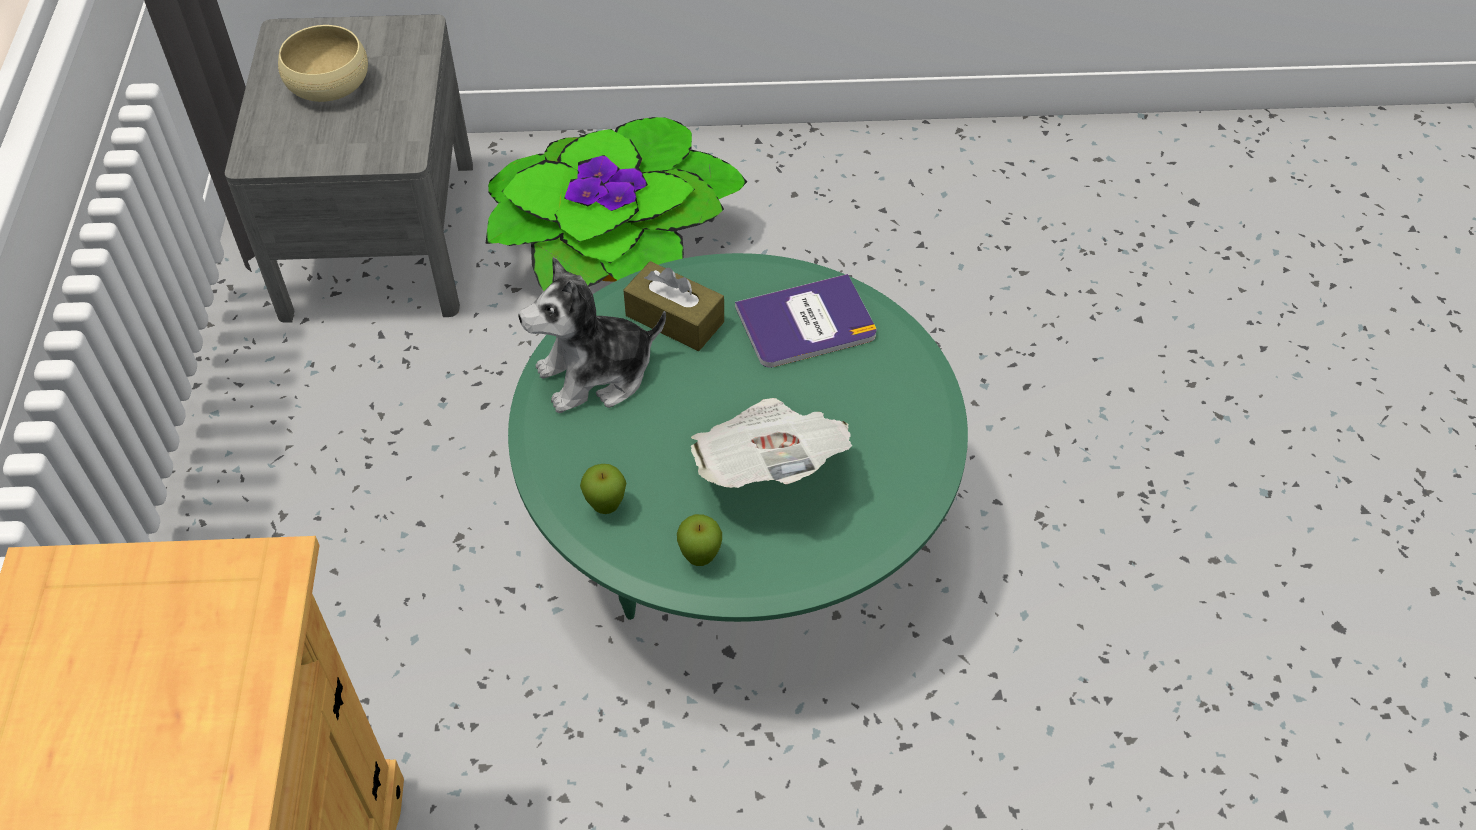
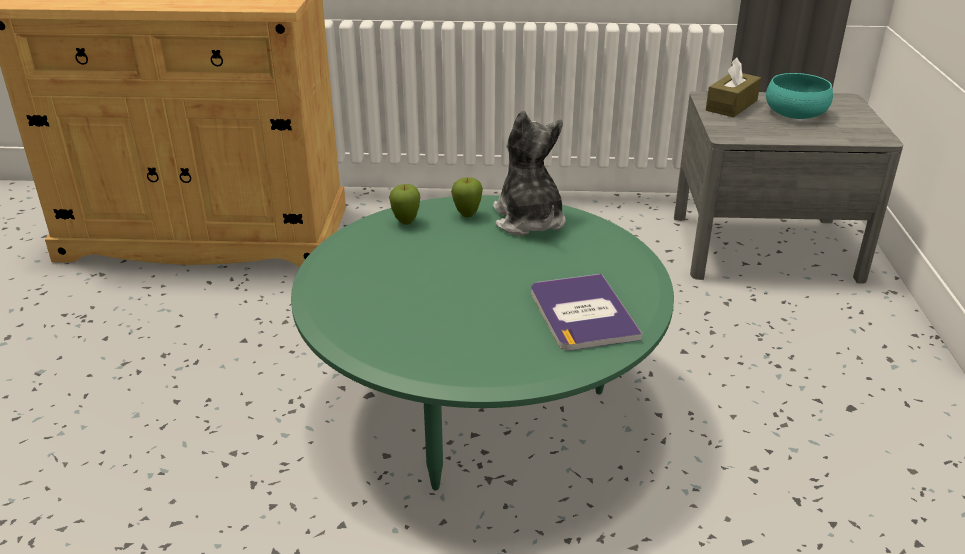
camera: 95 degrees right, 20 degrees down
(328, 84) = (795, 113): beige bowl -> turquoise bowl
(616, 254) = (782, 352): potted plant -> none
(674, 319) = (586, 252): brown tissue box -> brown tissue box (731, 105)
(700, 558) = (349, 254): apple -> apple (467, 215)
(768, 467) = (424, 286): newspaper -> none

